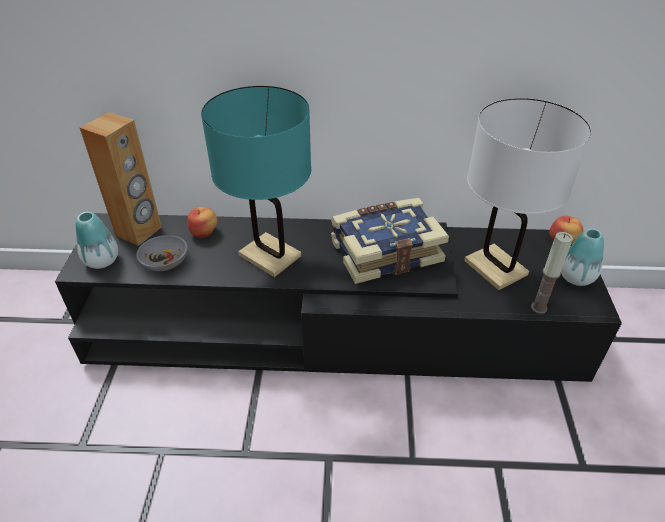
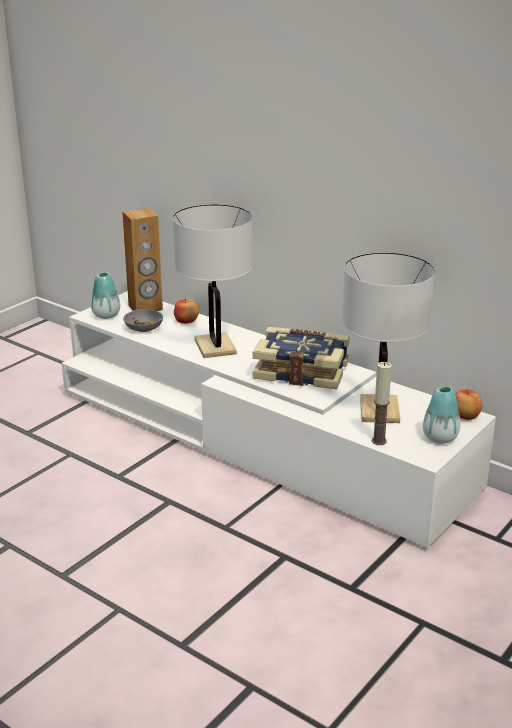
camera: 35 degrees right, 15 degrees down
(270, 256) = (215, 347): turquoise table lamp -> white table lamp
(332, 327) = (256, 438): black tv stand -> white tv stand

